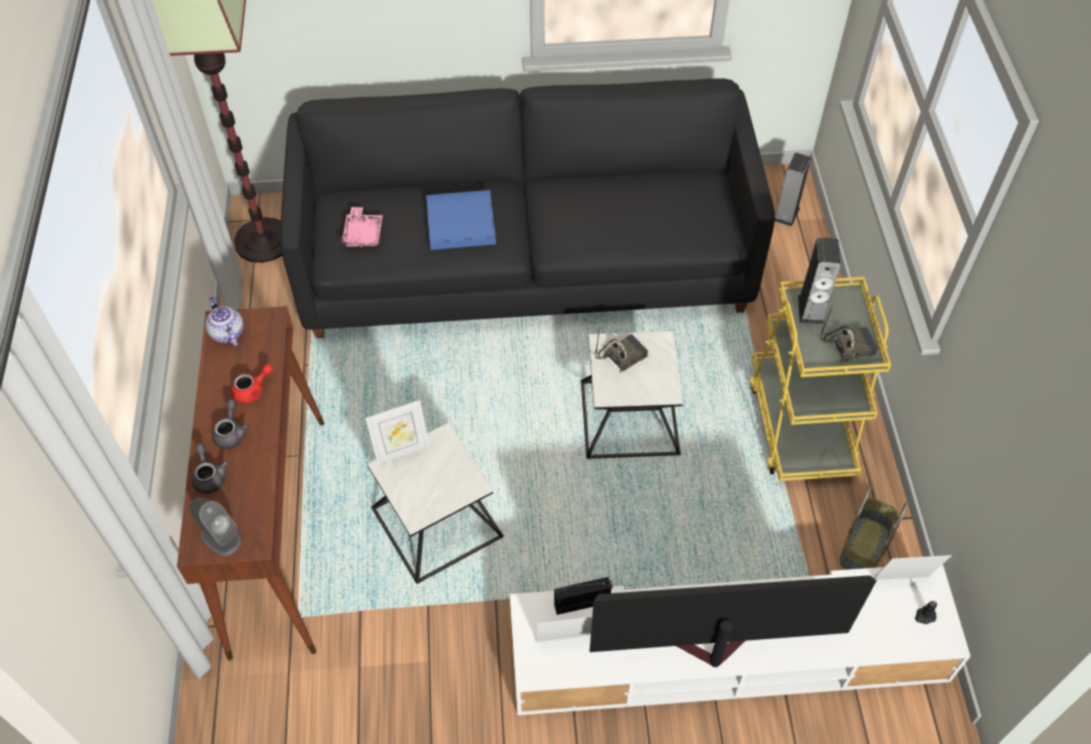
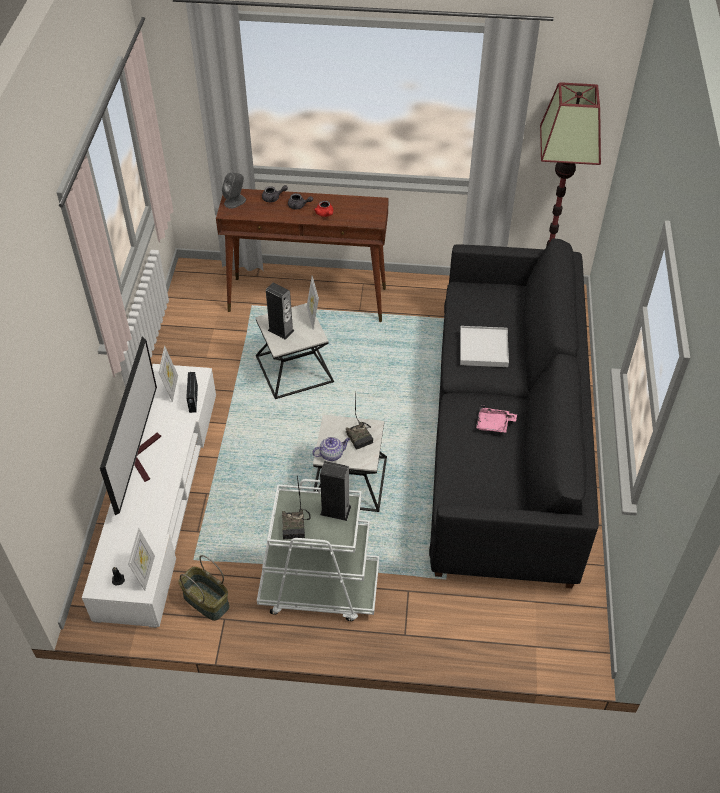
camera: 100 degrees right, 5 degrees down
(226, 333) = (369, 205): teapot -> teapot (332, 454)
(363, 234) = (482, 300): pink tray -> pink tray (494, 424)
(461, 223) = (483, 348): blue tray -> white tray
(786, 214) = (543, 638): speaker -> speaker (281, 330)
(800, 424) = (318, 588): yellow cart -> white cart

